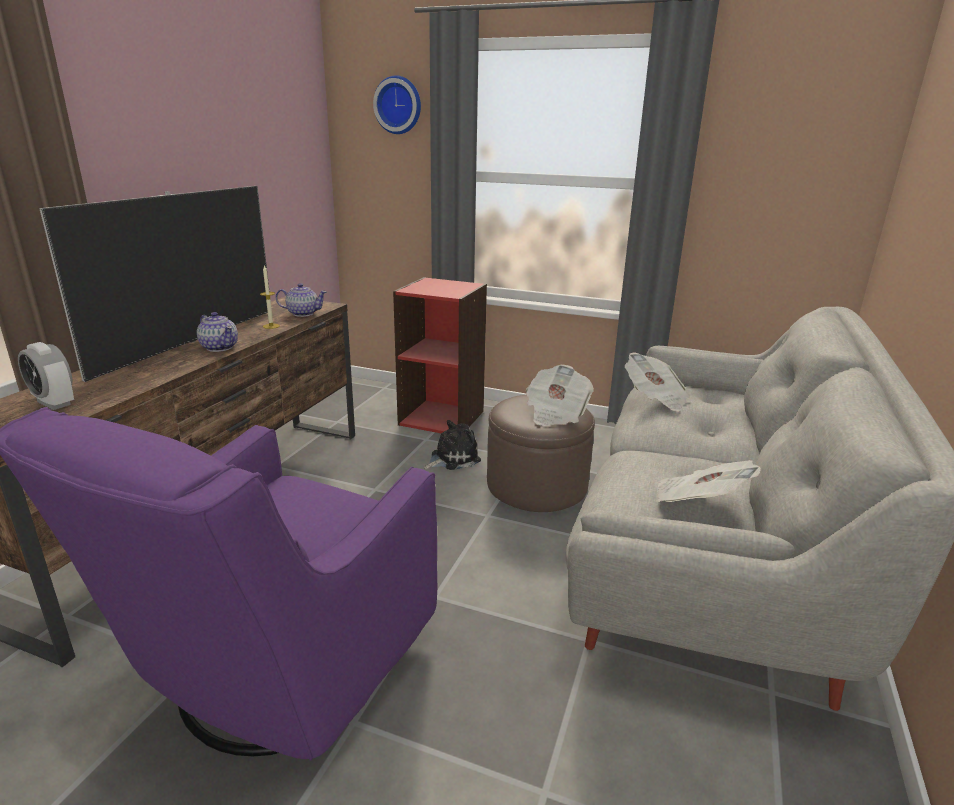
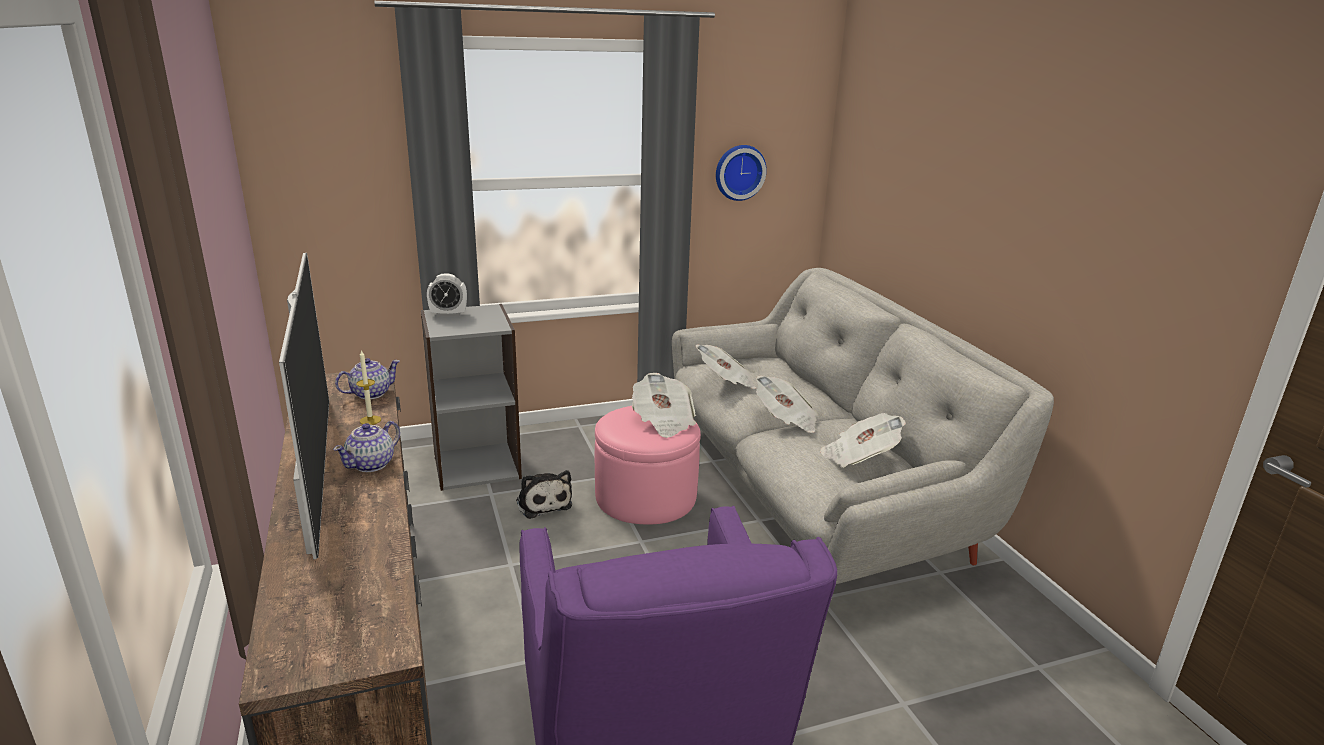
camera: 40 degrees left, 0 degrees up
(54, 403) = (340, 593): alarm clock -> alarm clock (448, 314)
(219, 347) = (372, 464): teapot -> teapot turned 120 degrees clockwise
(399, 105) = (347, 109): wall clock -> wall clock (739, 172)
(442, 417) = (476, 465): red bookcase -> grey bookcase
(452, 458) = (543, 503): plush toy -> plush toy turned 135 degrees clockwise
(536, 485) = (646, 497): brown ottoman -> pink ottoman
(672, 447) = (786, 420): none -> newspaper

